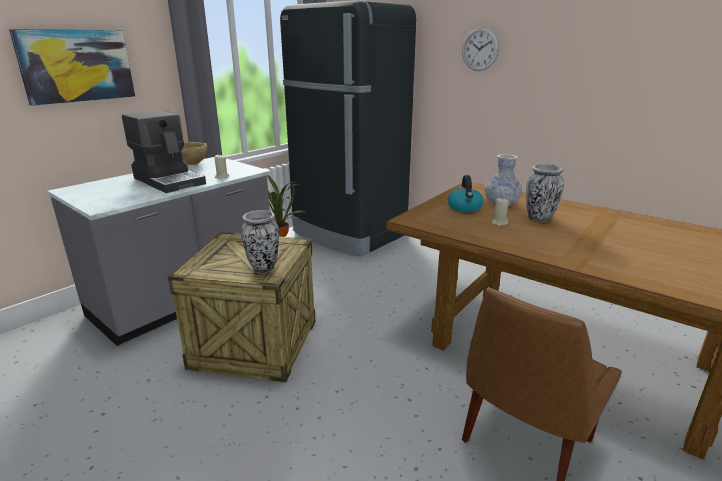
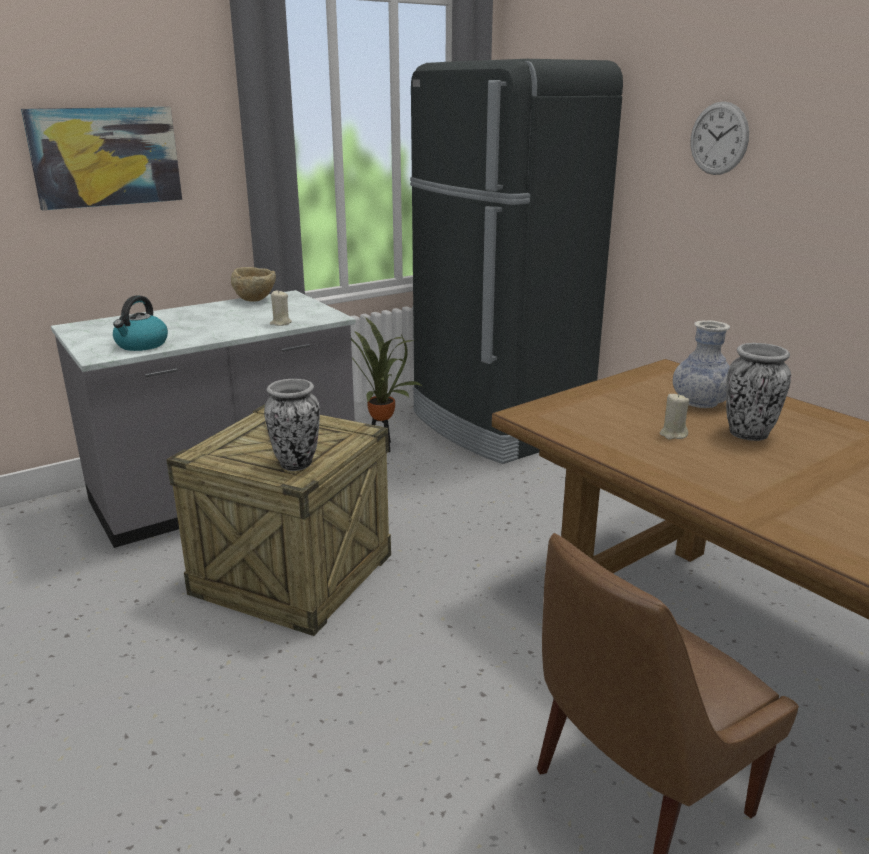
camera: 15 degrees right, 0 degrees up
(170, 180) = (208, 323): coffee machine -> none
(465, 208) = (632, 404): kettle -> kettle (141, 345)

